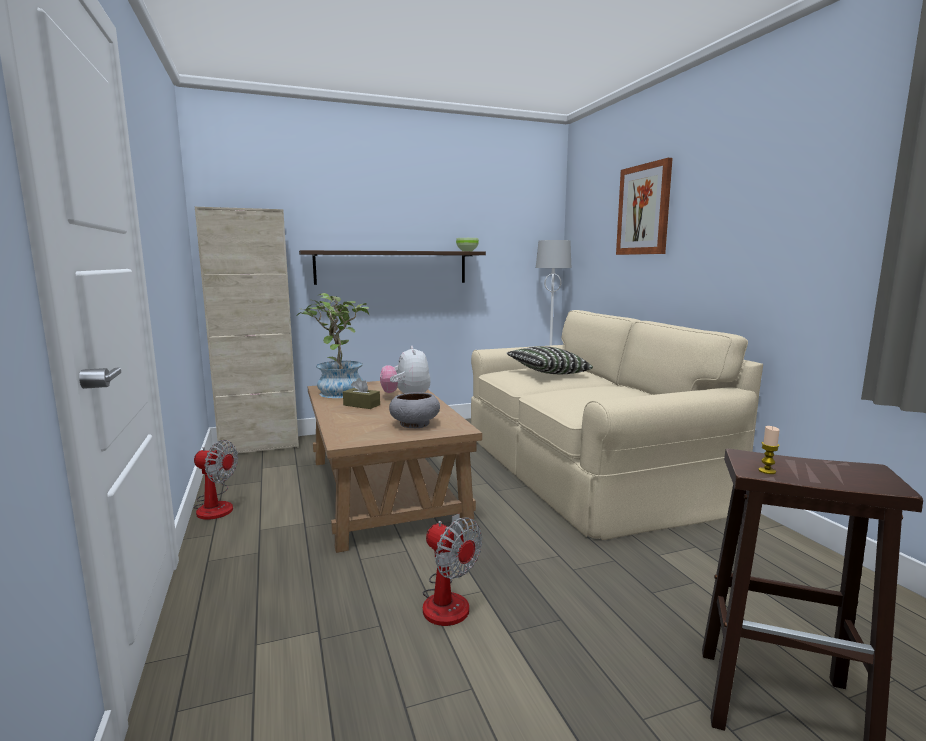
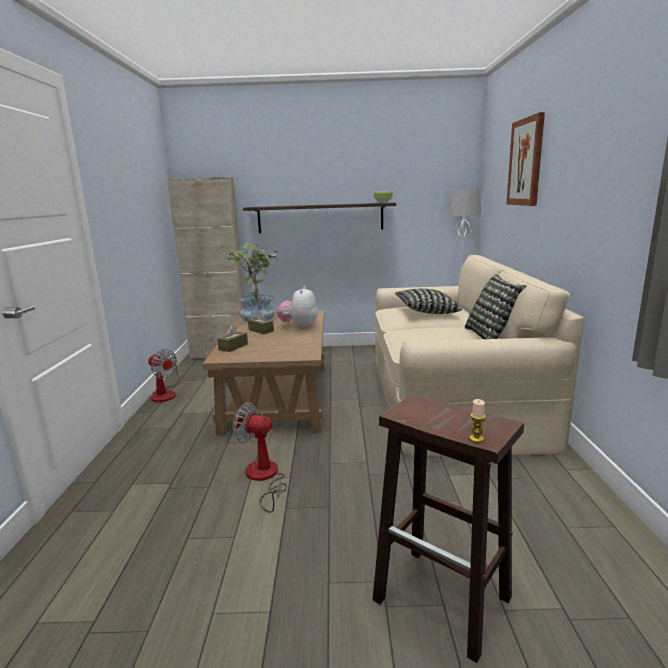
camera: 20 degrees right, 5 degrees up
(347, 426) = (233, 347): none -> brown tissue box
(414, 424) = (279, 349): grey bowl -> none
(448, 598) = (264, 478): fan -> fan turned 135 degrees clockwise
(647, 393) = (492, 336): none -> pillow
(767, 471) = (409, 415): candle -> candle (476, 439)

